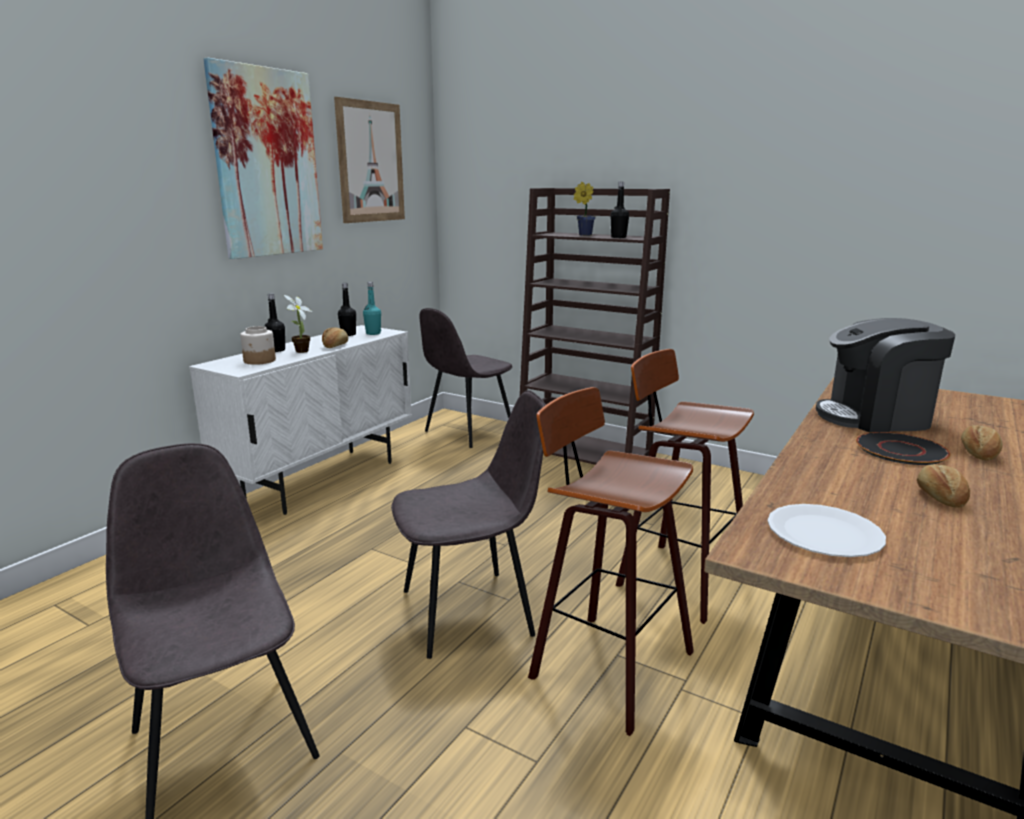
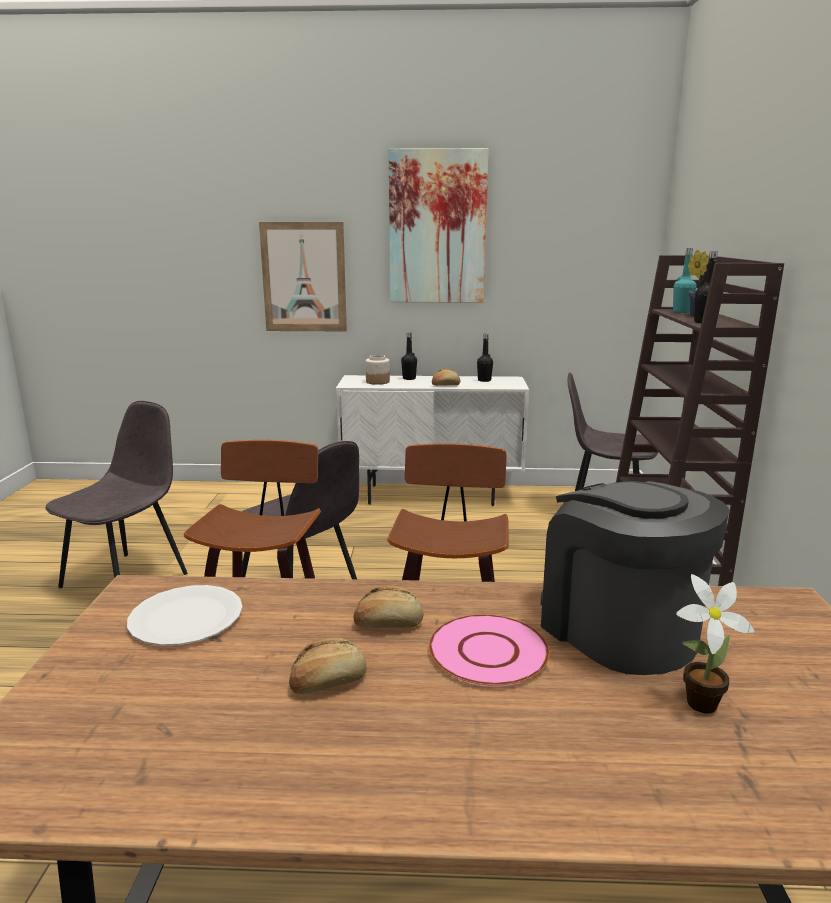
camera: 60 degrees right, 0 degrees up
(300, 351) = (415, 383): potted plant -> potted plant (696, 704)
(371, 162) = (562, 224): picture -> picture (304, 277)
(373, 333) = (501, 384): turquoise bottle -> turquoise bottle (681, 312)
(900, 450) = (487, 652): black plate -> pink plate
(978, 454) = (543, 717): bread -> bread (388, 623)

